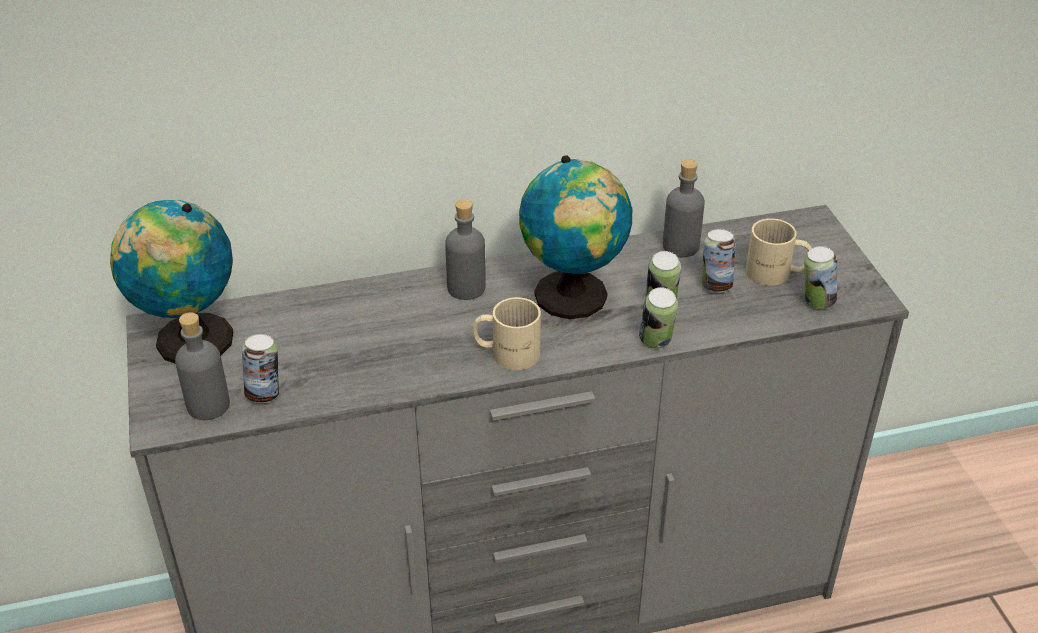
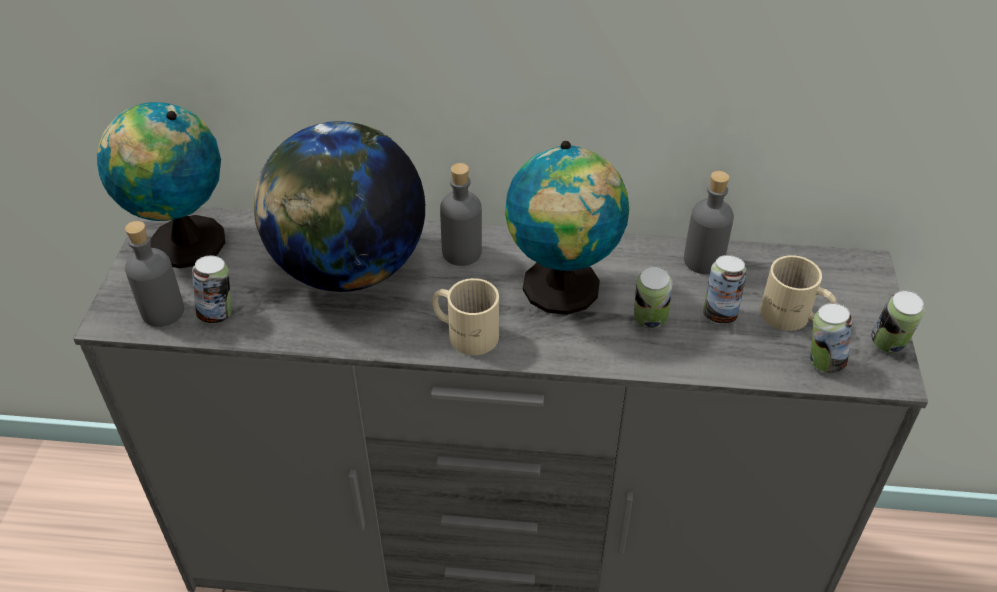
camera: 20 degrees right, 5 degrees up
(369, 326) = (349, 269): none -> globe
(656, 342) = (623, 362): can -> can (888, 345)

